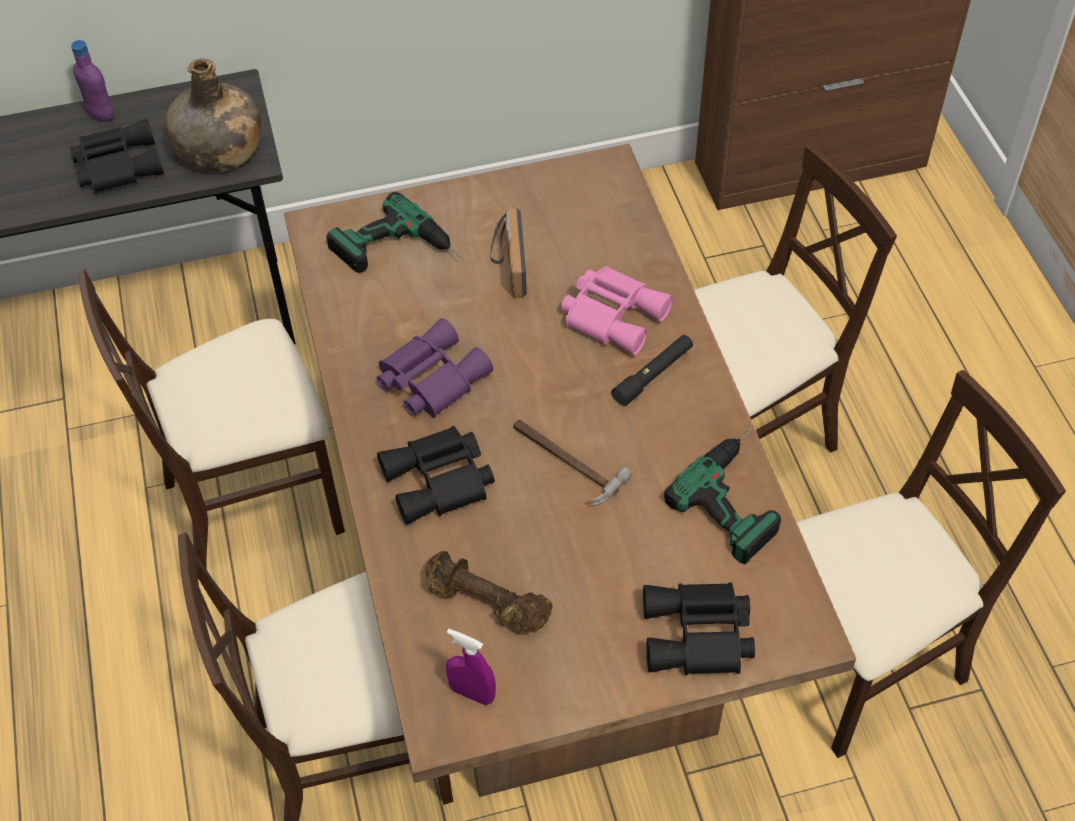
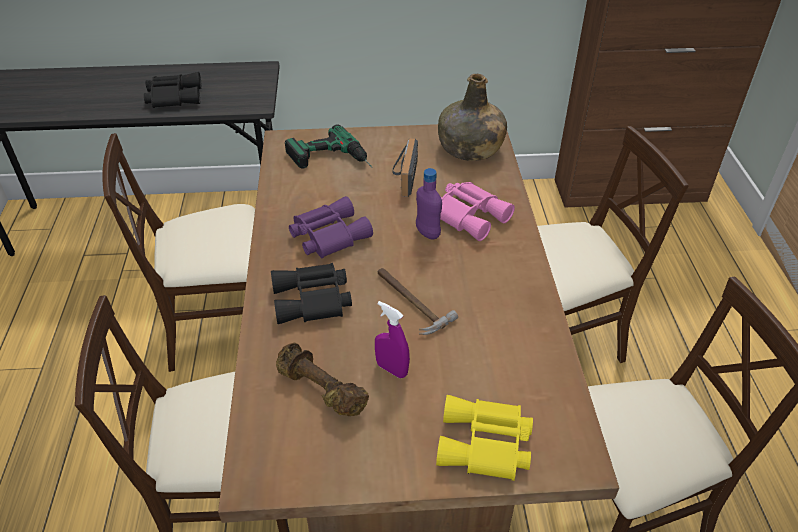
camera: 10 degrees right, 10 degrees down
(101, 115) = (175, 72): purple bottle -> purple bottle (427, 233)
(220, 150) = (239, 97): green bottle -> green bottle (470, 148)
(472, 693) = (288, 456): purple spray bottle -> purple spray bottle (392, 369)
(653, 375) = (490, 255): black flashlight -> none
(699, 637) = (485, 445): black binoculars -> yellow binoculars
(741, 494) = (542, 345): power drill -> none

